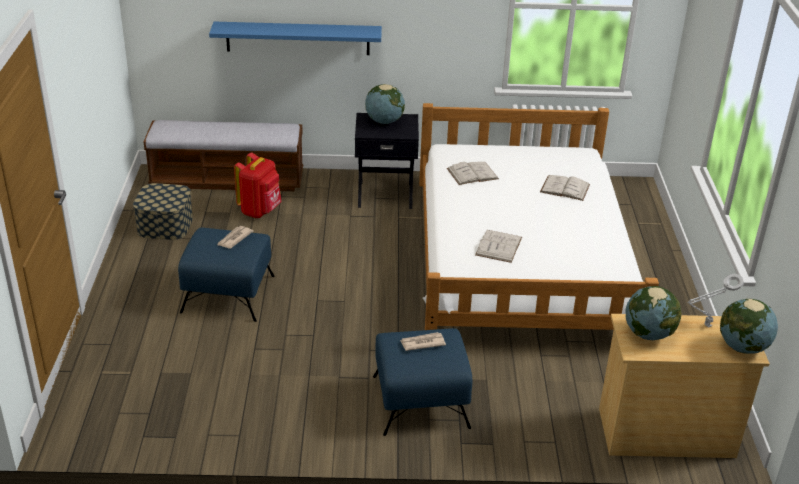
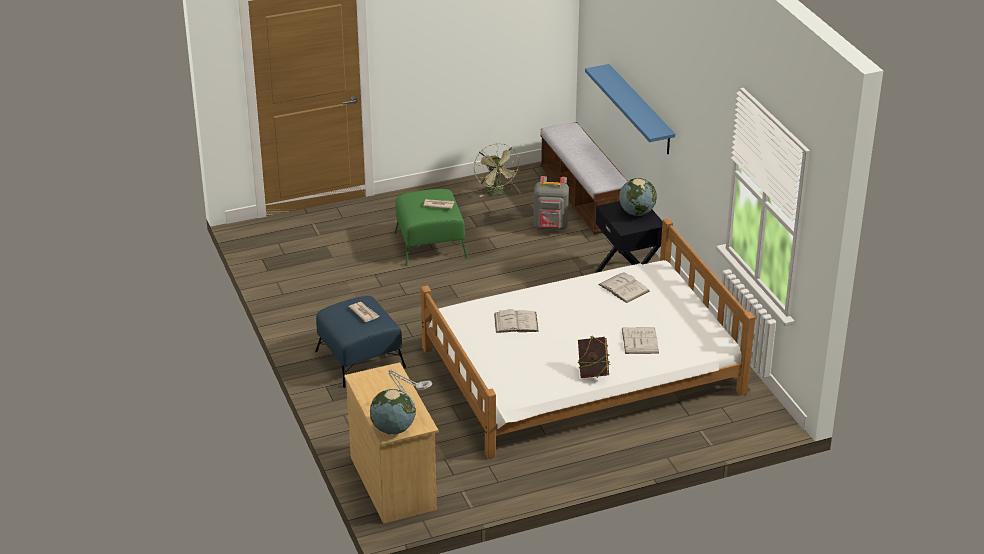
camera: 70 degrees right, 0 degrees up
(165, 225) = (497, 192): storage box -> green fan
(227, 293) = (430, 245): blue ottoman -> green ottoman
(260, 211) = (551, 227): red backpack -> grey backpack
(605, 225) = (592, 372): none -> book
(648, 334) = (383, 382): globe -> none

